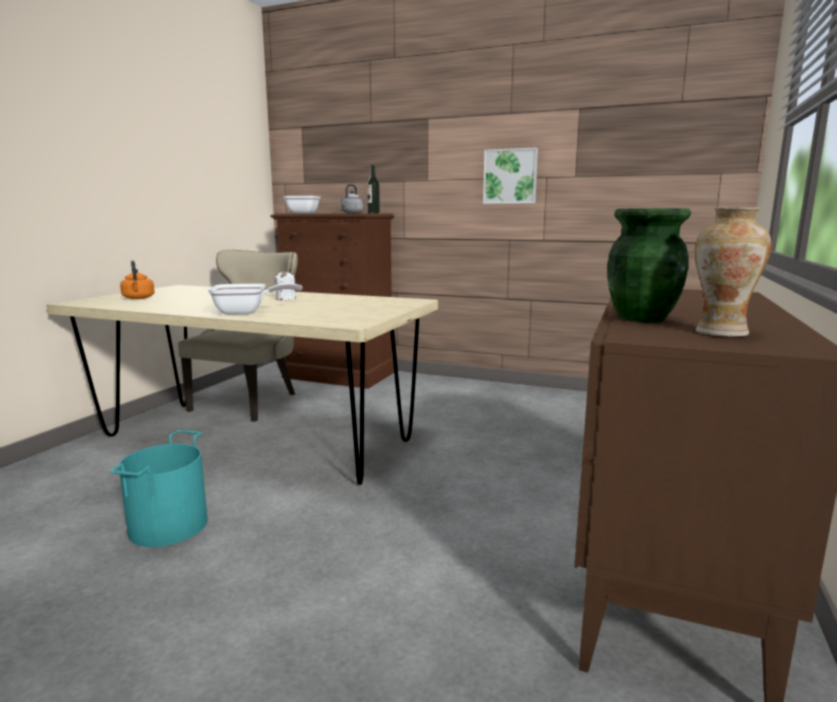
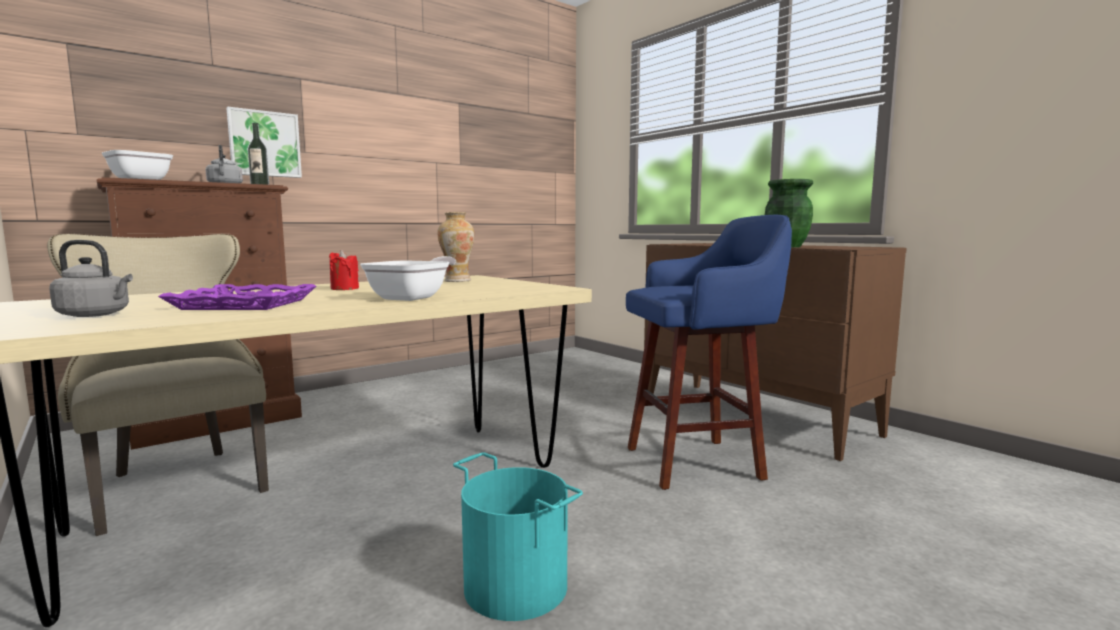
camera: 60 degrees left, 5 degrees down
(138, 298) = (96, 315): orange kettle -> grey kettle
(188, 302) = (244, 304): none -> purple tray
(286, 299) = (344, 288): white candle -> red candle
(447, 556) = (699, 463): none -> blue stool
(510, 176) = (404, 158): picture -> picture (264, 144)
(721, 332) = (836, 247): vase -> vase (457, 281)

